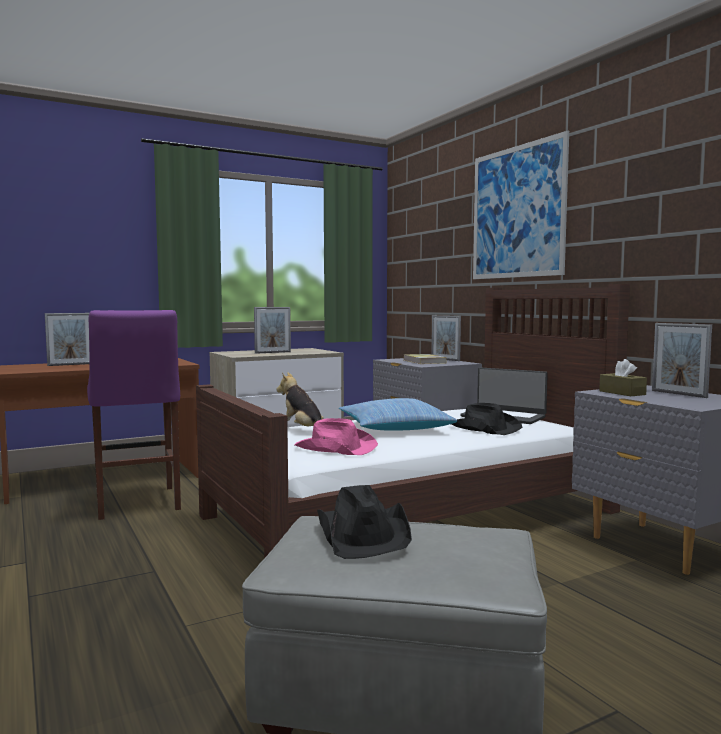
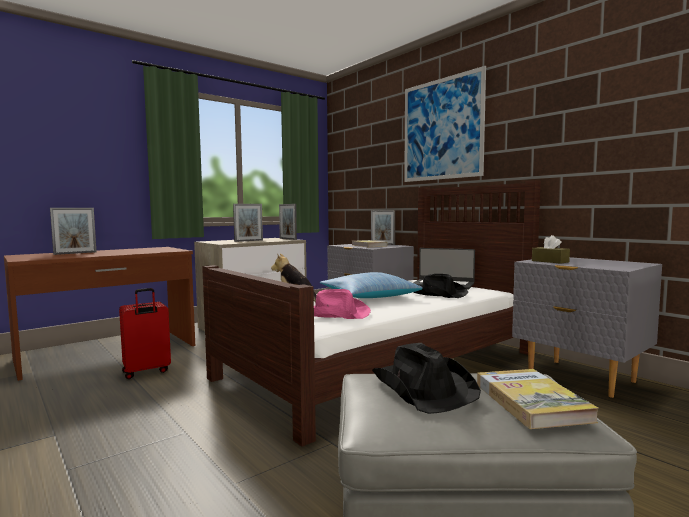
camera: 10 degrees left, 0 degrees up
(137, 504) = (146, 372): purple stool -> red suitcase
(467, 556) = (531, 402): none -> book
(678, 394) = (590, 261): picture frame -> picture frame (288, 239)

